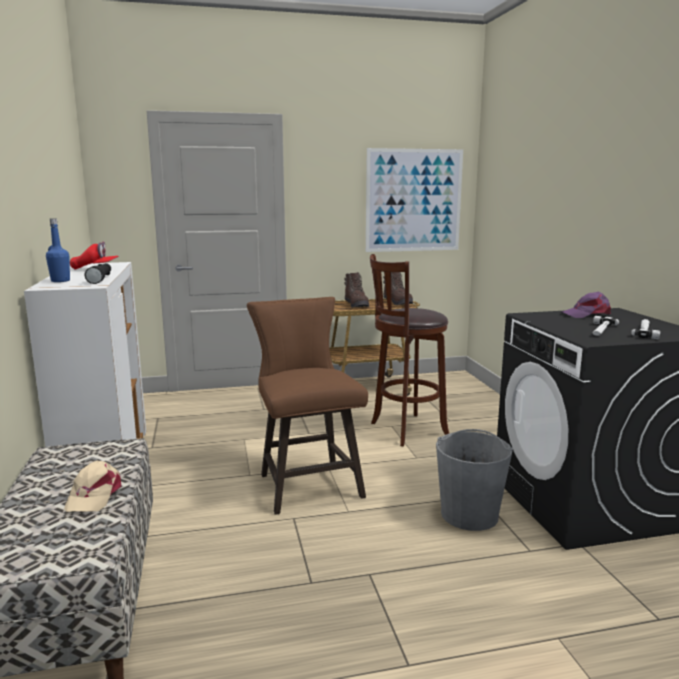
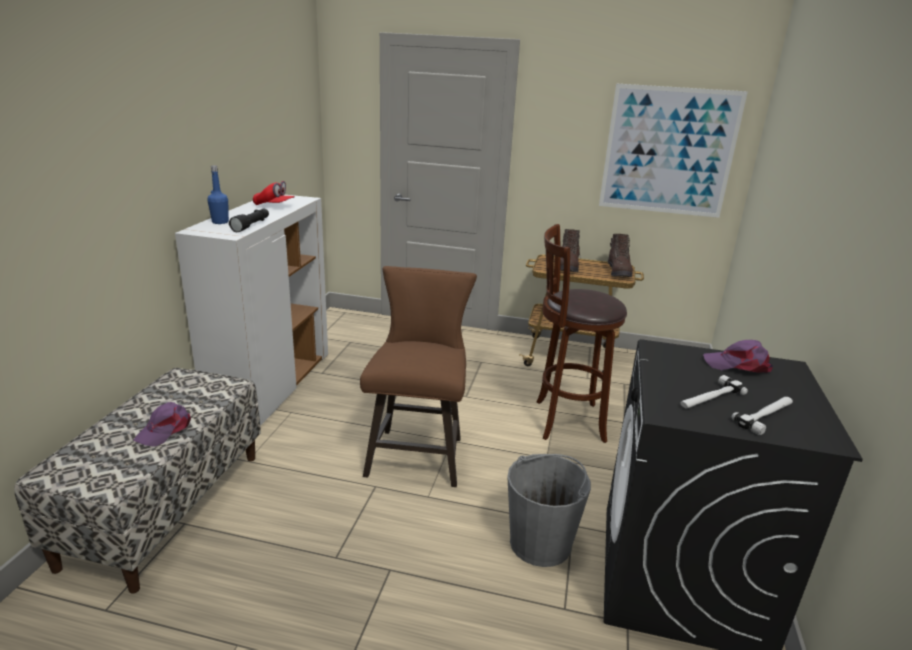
camera: 25 degrees right, 10 degrees up
(94, 495) = (165, 430): beige cap -> purple cap

